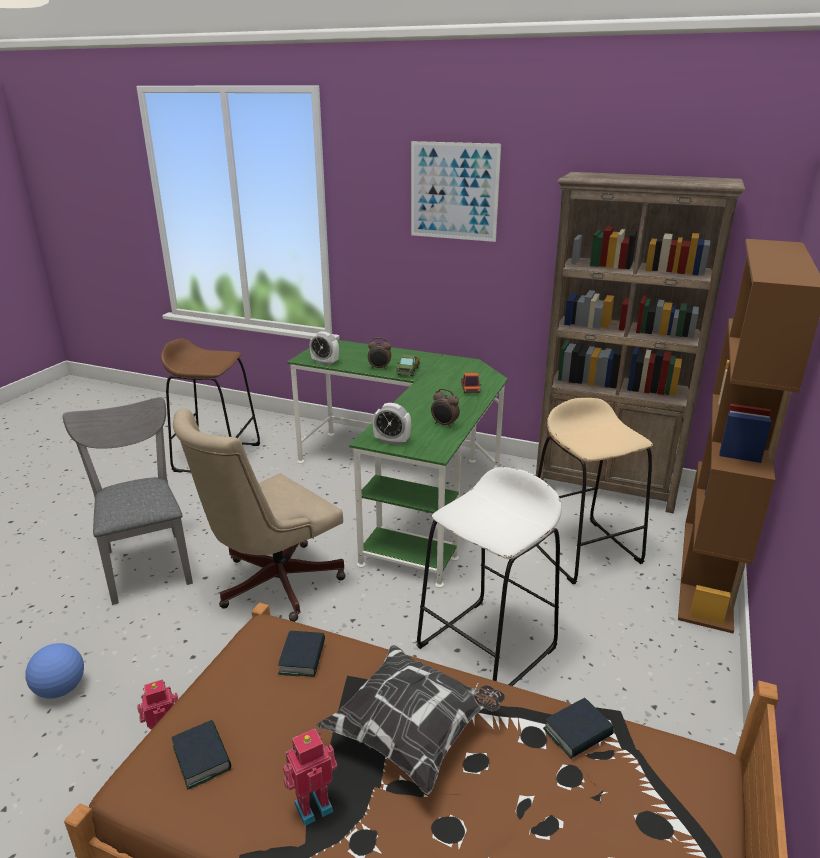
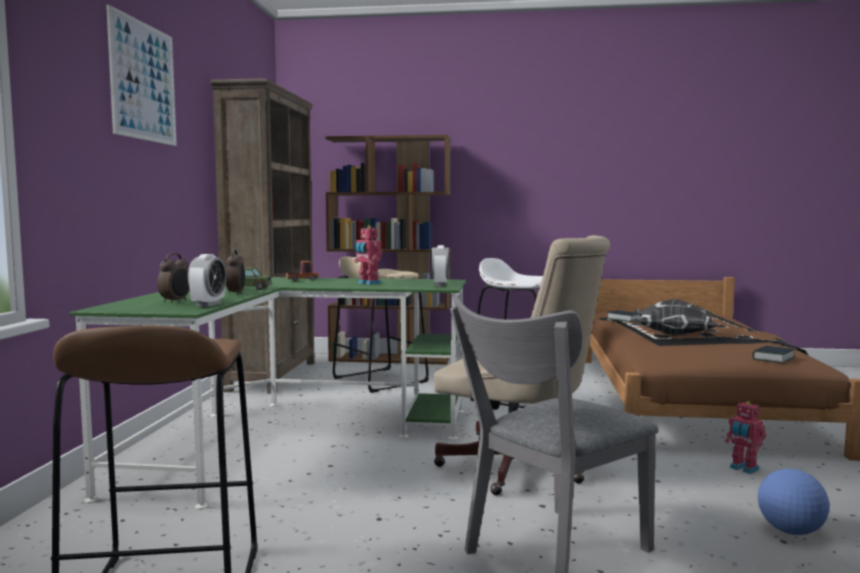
camera: 105 degrees left, 20 degrees down
(302, 658) = (664, 353): book -> none
(312, 805) = (747, 342): toy robot -> toy robot (368, 283)
(444, 425) = (393, 281): alarm clock -> alarm clock (176, 301)

